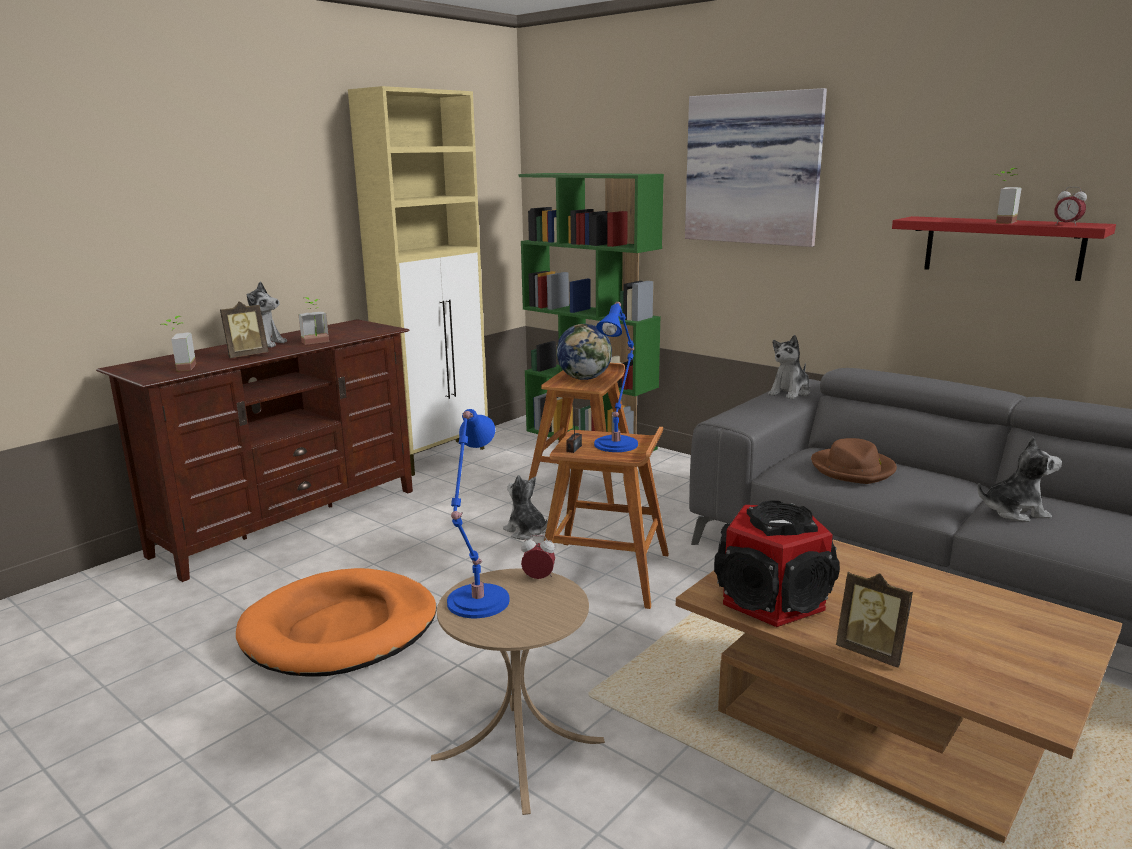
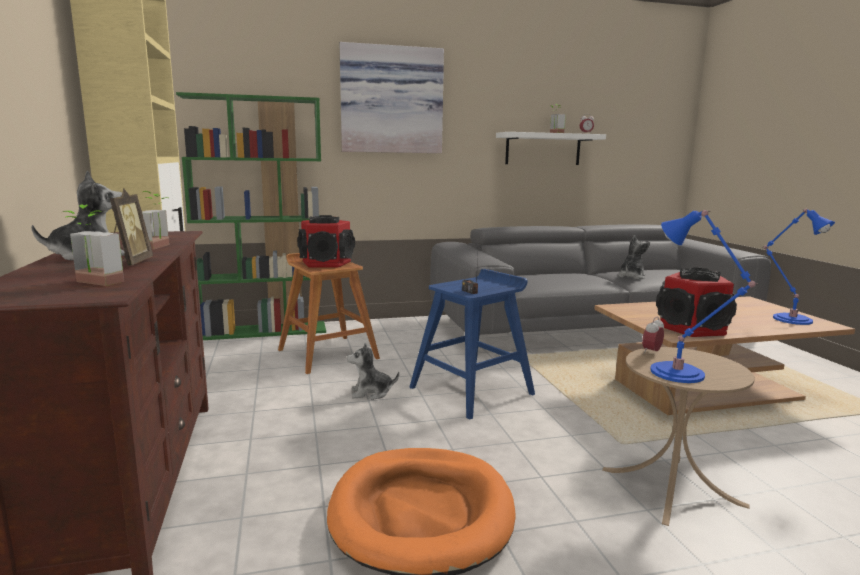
camera: 55 degrees left, 5 degrees down
(584, 378) = (326, 263): globe -> speaker
(606, 573) = (472, 390): brown stool -> blue stool
(617, 443) = (478, 283): blue table lamp -> blue table lamp (789, 319)
(790, 392) = (464, 247): plush toy -> none
(853, 469) = (547, 278): brown hat -> none
(871, 652) = (761, 329): picture frame -> none
(1002, 247) = (543, 149): red shelf -> white shelf

